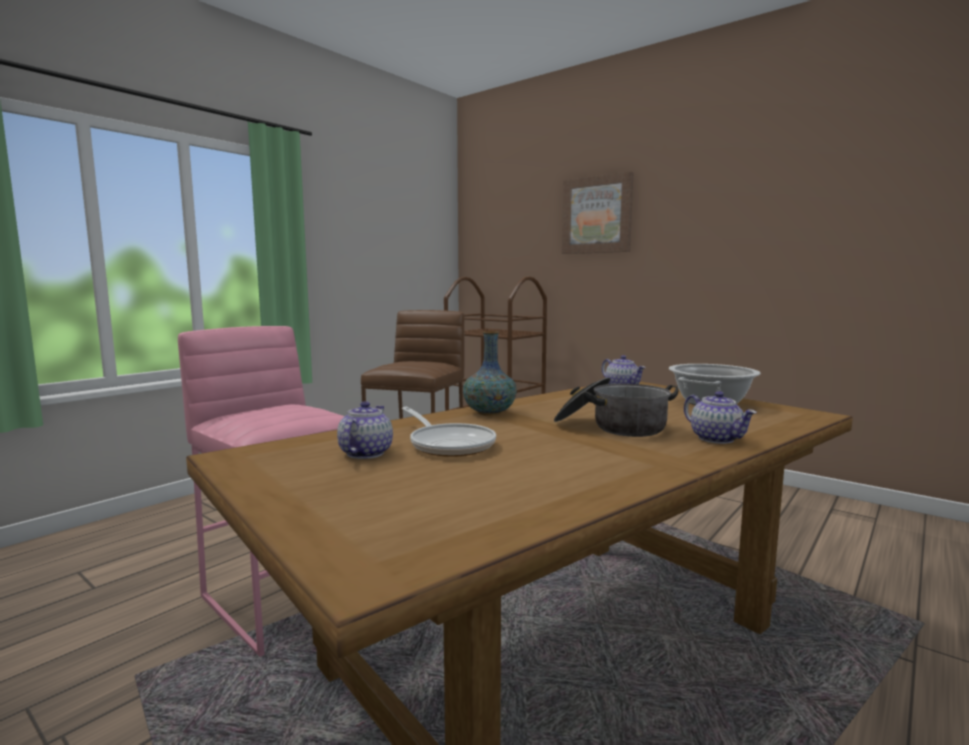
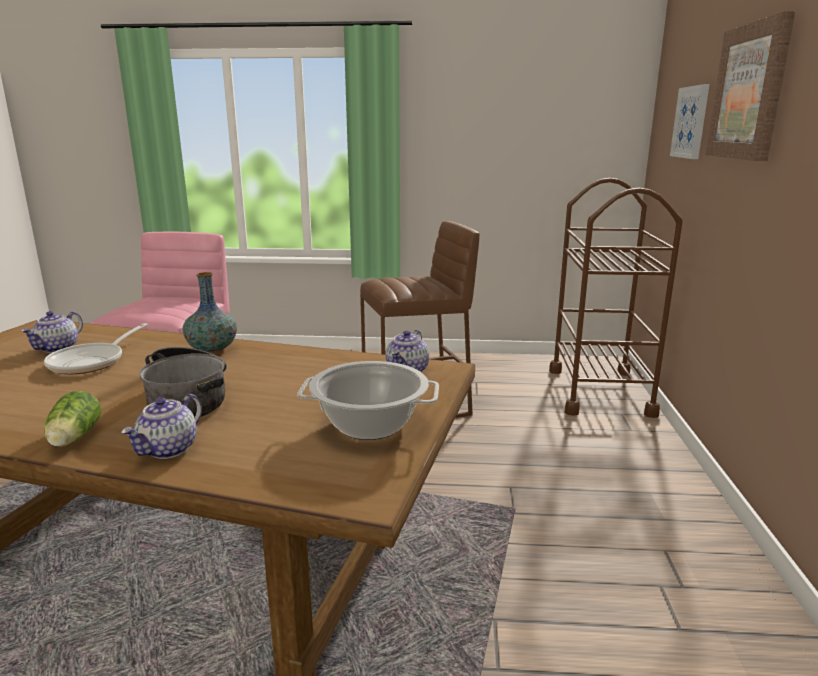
camera: 55 degrees right, 10 degrees up
(365, 453) = (57, 348): teapot -> teapot turned 135 degrees clockwise
(524, 236) = (690, 122): none -> picture
(669, 459) = (73, 438): none -> lettuce

